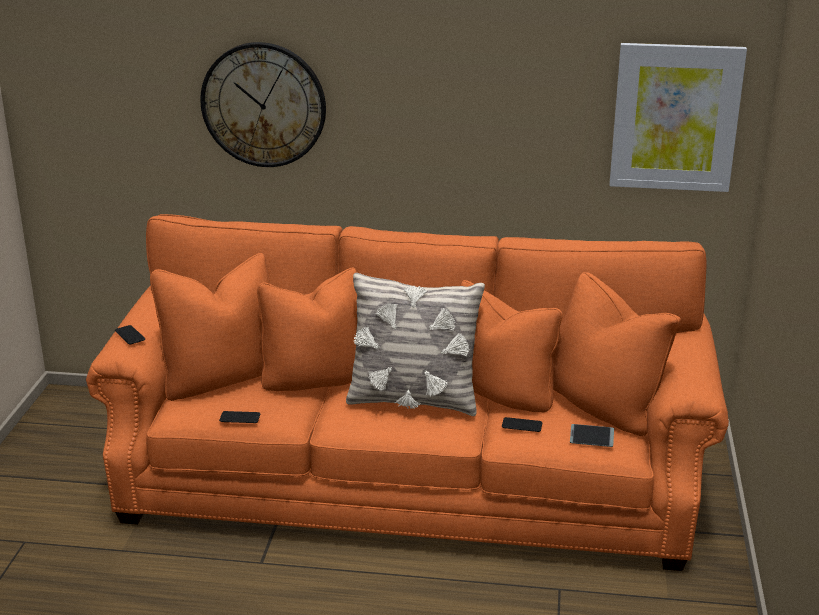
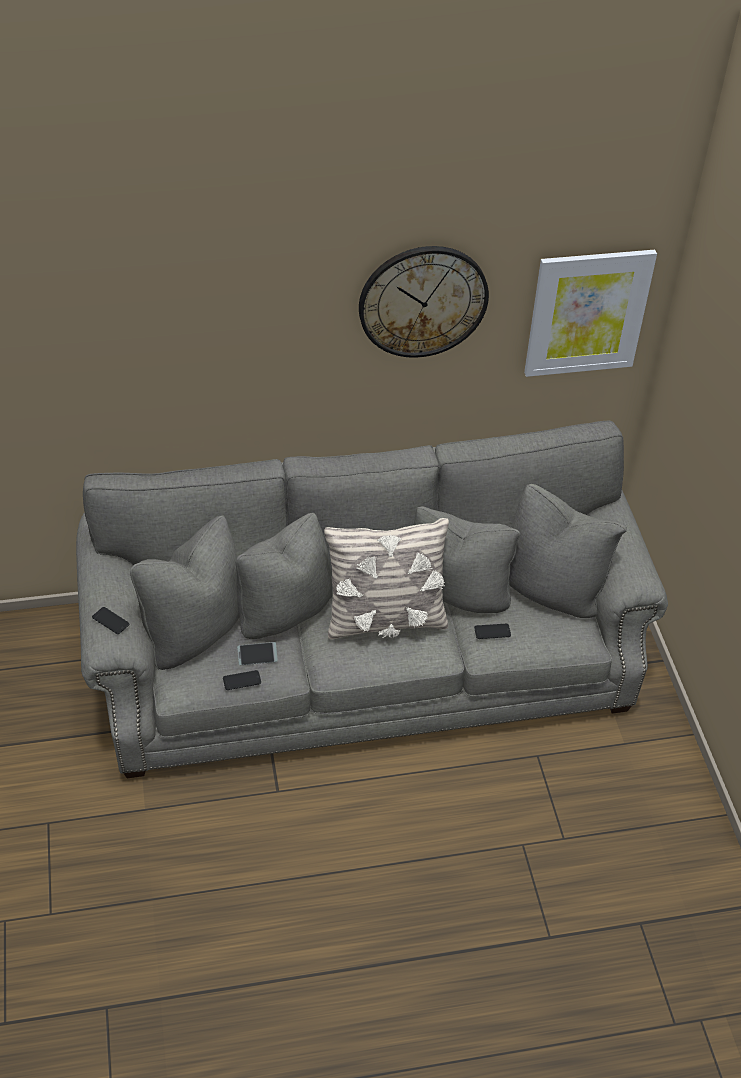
camera: 20 degrees left, 20 degrees up
(263, 105) = (182, 352): wall clock -> wall clock (423, 301)
(410, 476) = (365, 658): orange sofa -> grey sofa
(591, 439) = (554, 634): phone -> phone (257, 656)

